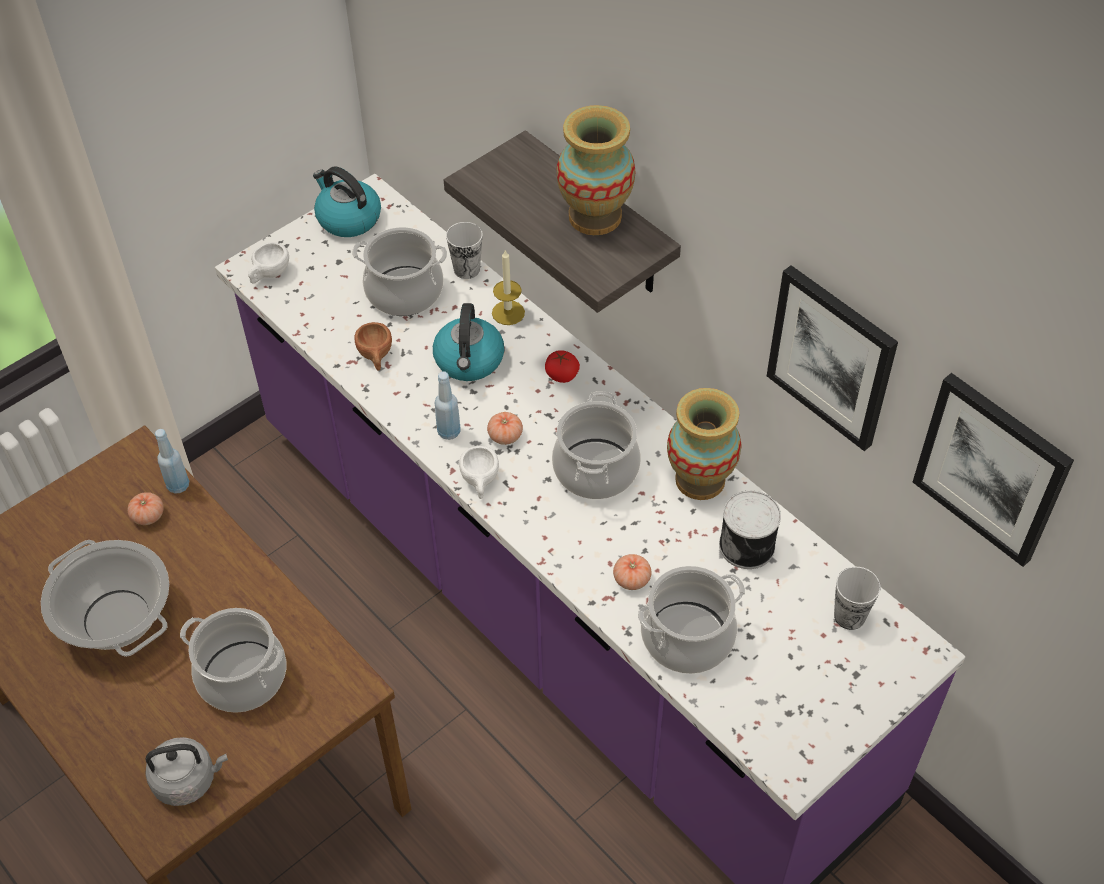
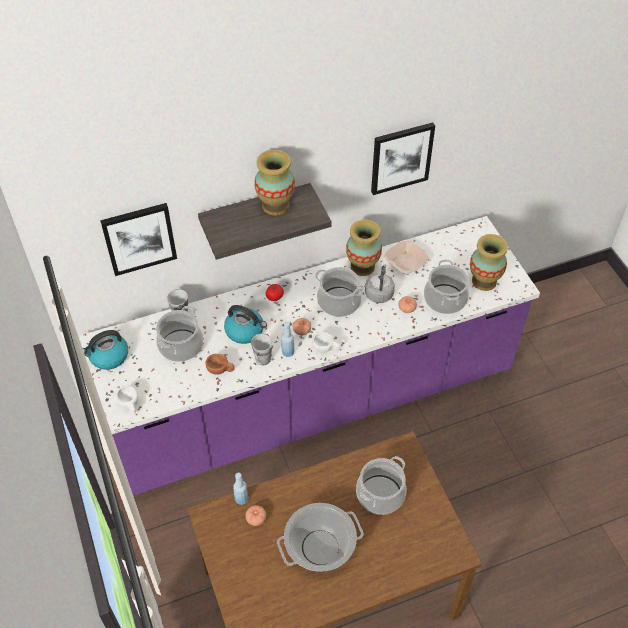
camera: 70 degrees left, 0 degrees up
(188, 780) = (433, 532): grey kettle -> grey kettle (379, 293)
(508, 313) = (221, 306): candle -> none
(748, 545) = (405, 262): can -> bowl
(771, 695) = (483, 281): none -> vase
(849, 616) = (455, 243): cup -> cup (263, 359)
(991, 468) = (481, 133): picture -> picture (139, 238)

